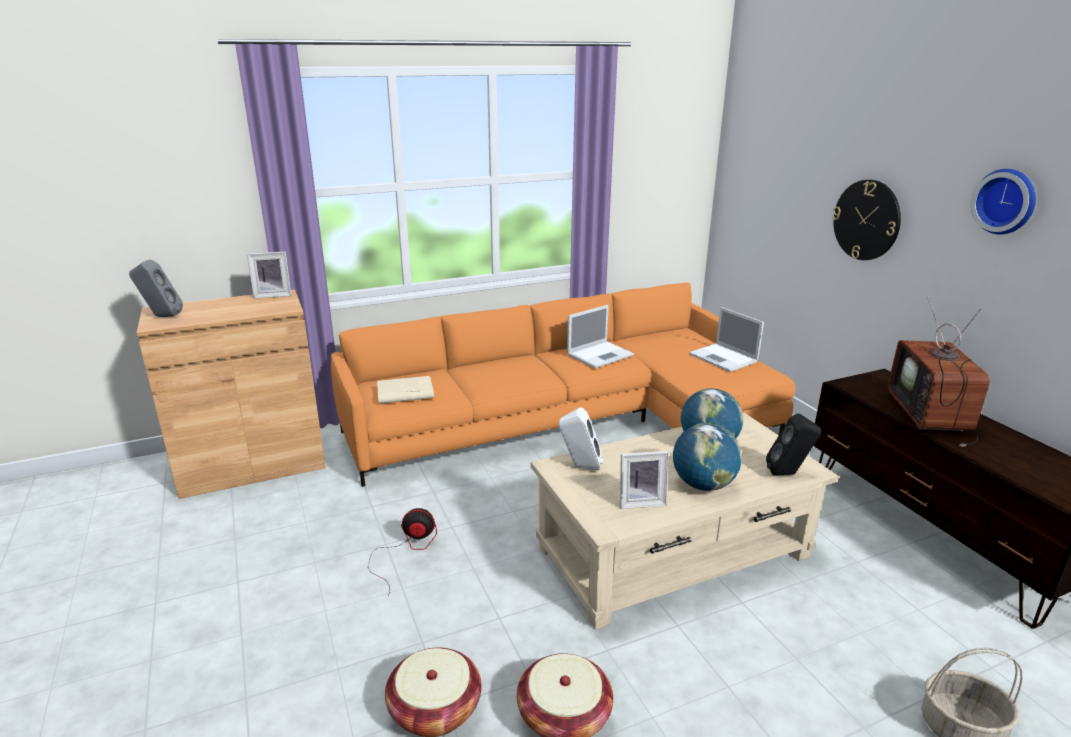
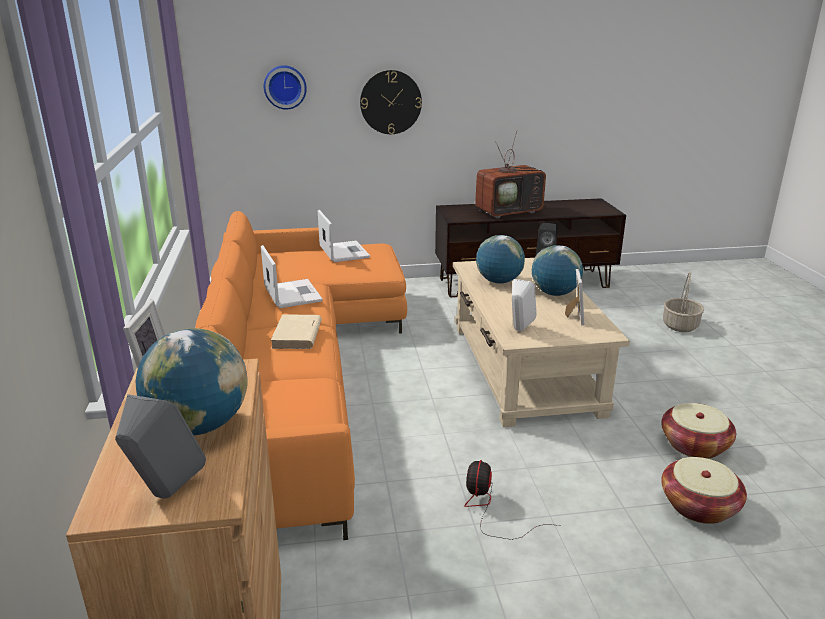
camera: 75 degrees left, 0 degrees up
(222, 311) = (199, 426): none -> globe
(404, 393) = (301, 412): beige book -> beige book (297, 335)
(724, 358) = (343, 252): laptop -> laptop turned 90 degrees counterclockwise
(931, 416) = (509, 211): television -> television turned 45 degrees counterclockwise
(1006, 201) = (493, 65): wall clock -> wall clock (285, 87)

